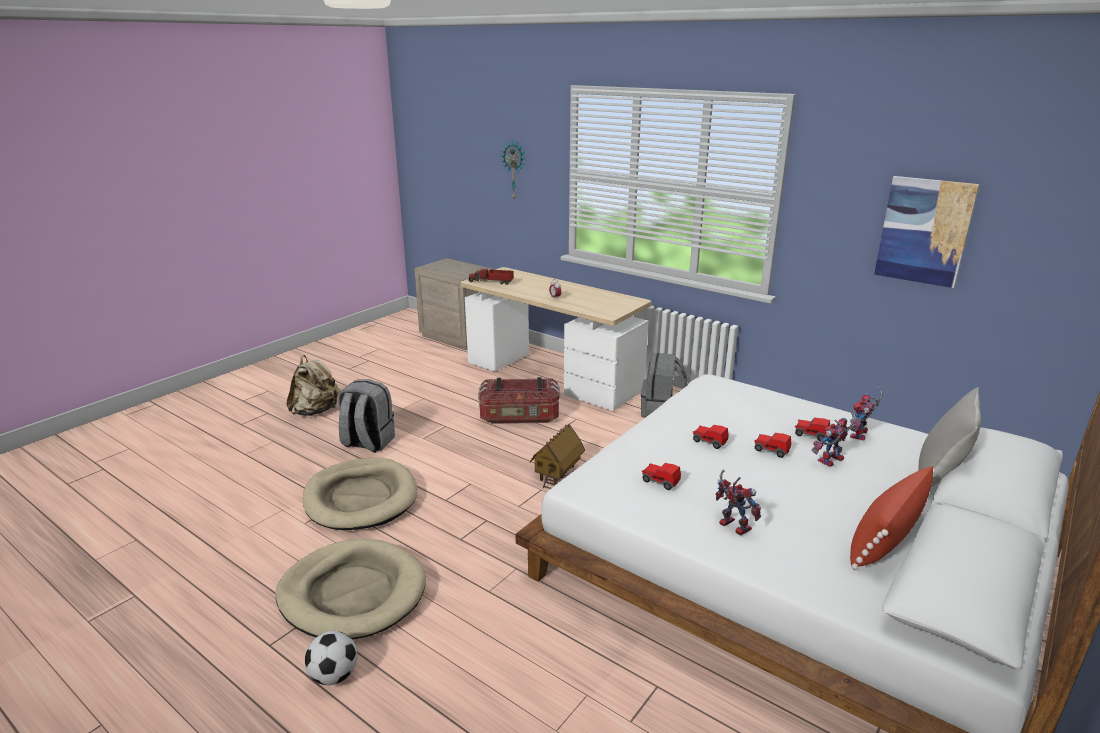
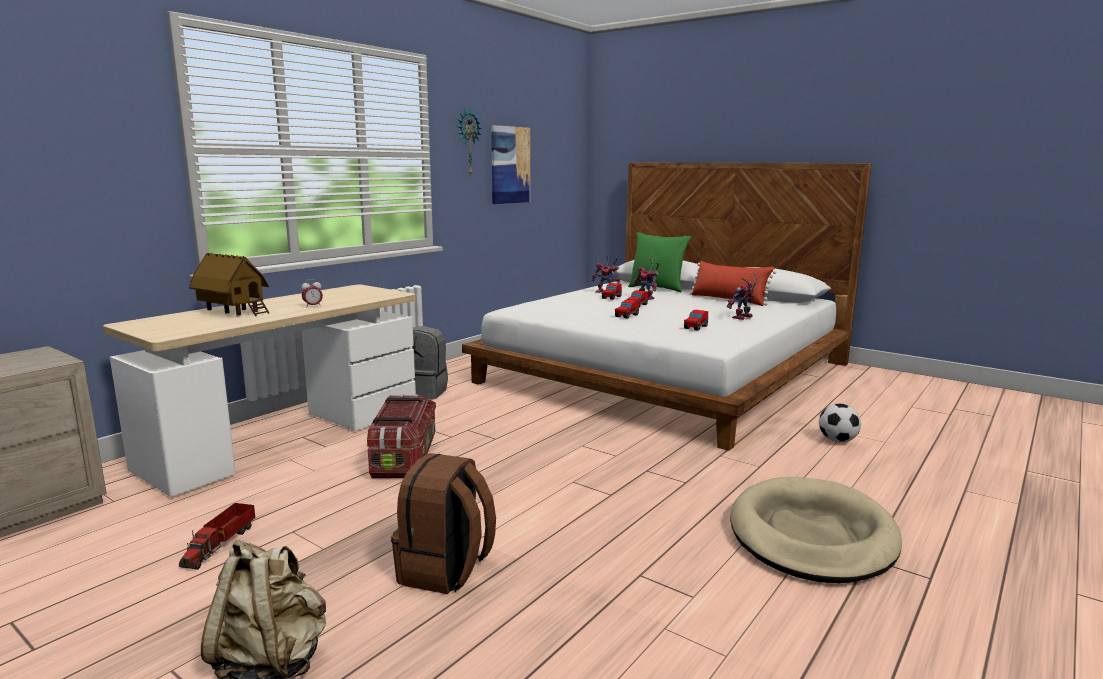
camera: 90 degrees left, 10 degrees down
(334, 676) = (929, 531): football -> football (837, 441)
(361, 498) = (617, 555): beige dog bed -> none
(367, 443) = (445, 570): grey backpack -> brown backpack
(492, 282) = (190, 328): toy truck -> toy truck (220, 544)
(514, 170) = (58, 150): wall clock -> wall clock (467, 142)
(557, 474) = (550, 438): toy house -> toy house (233, 312)
(939, 479) = (657, 288): grey pillow -> green pillow

